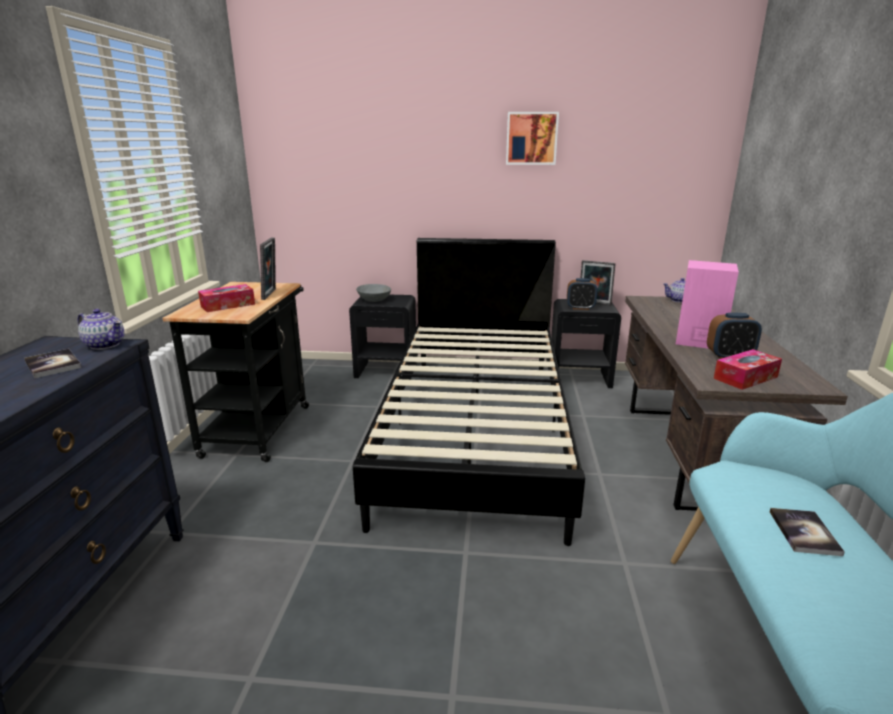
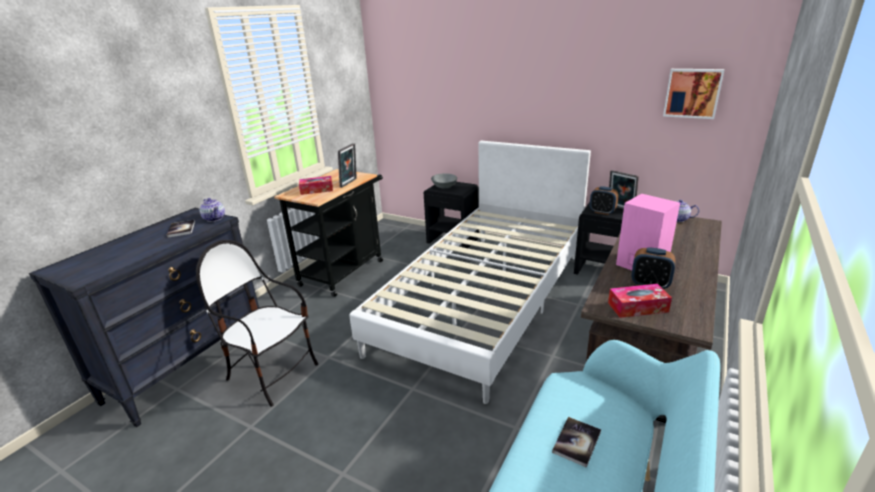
camera: 25 degrees right, 5 degrees up
(236, 588) = (272, 374): none -> chair
(476, 429) = (484, 300): black bed -> white bed
(531, 138) = (574, 62): picture -> picture (692, 93)

